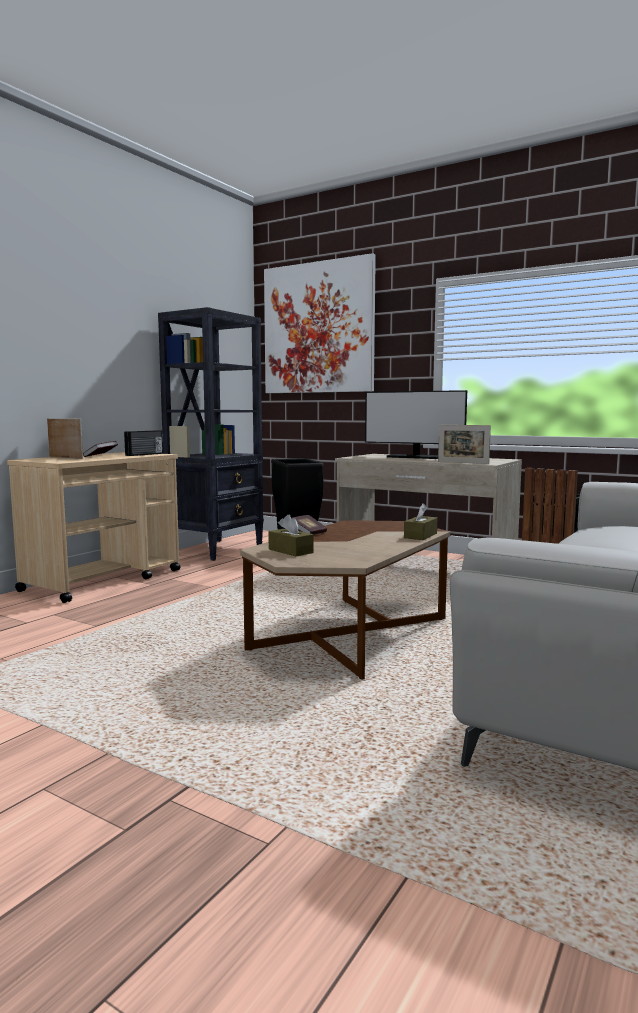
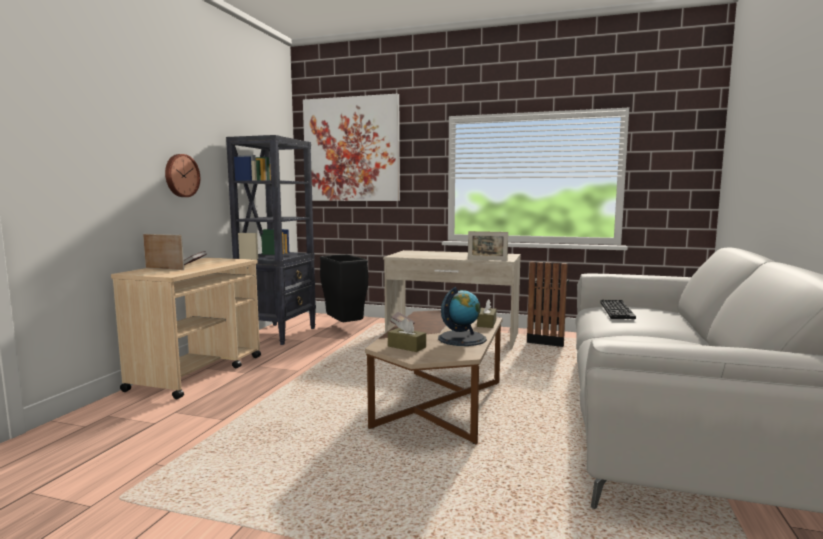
camera: 15 degrees left, 0 degrees up
(98, 356) = (181, 175): none -> wall clock
(145, 454) = (230, 261): radio -> none
(369, 548) = (462, 338): none -> globe
(414, 457) = (442, 254): monitor -> none
(616, 529) = (618, 311): none -> keyboard

